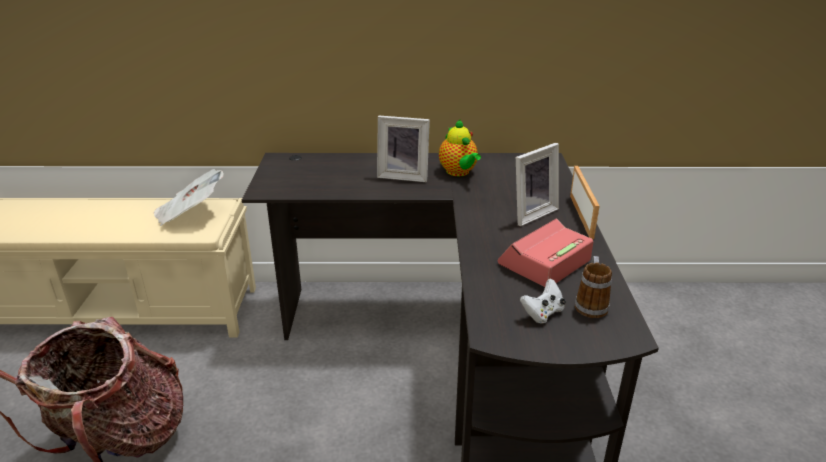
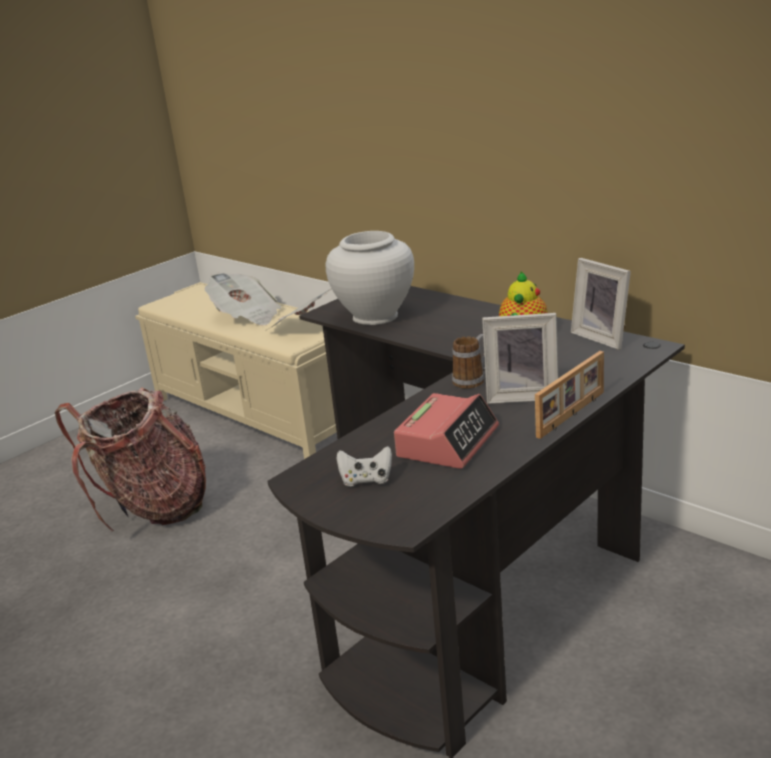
camera: 45 degrees right, 5 degrees down
(112, 218) = (247, 316): none -> newspaper
(317, 184) = (375, 316): none -> white vase
(404, 175) = (463, 327): picture frame -> picture frame (603, 337)
(544, 262) = (448, 442): alarm clock -> alarm clock turned 120 degrees clockwise
(590, 304) = (421, 490): mug -> mug (473, 380)

